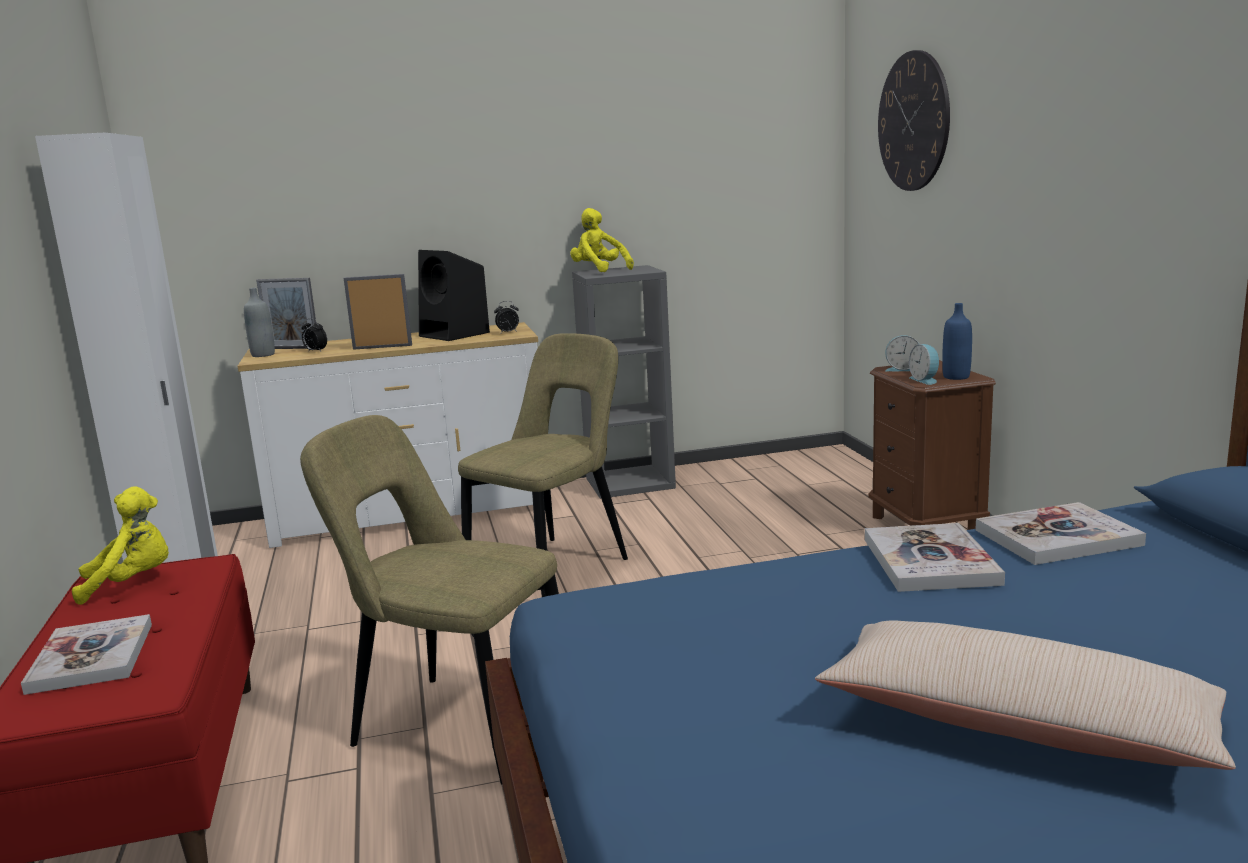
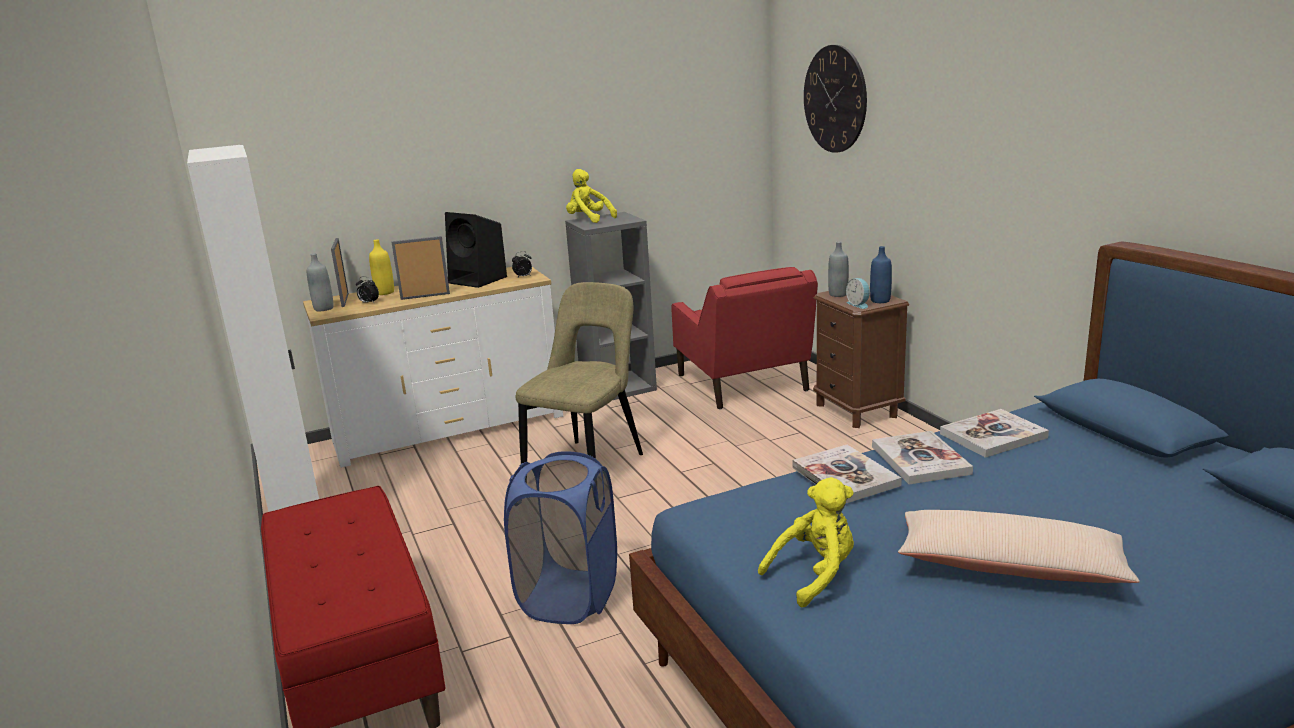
camera: 10 degrees left, 5 degrees up
(91, 657) = (328, 579): book -> book (845, 476)
(132, 583) = (313, 517): yellow plush toy -> yellow plush toy (815, 575)
(293, 348) = (345, 300): picture frame -> picture frame turned 75 degrees clockwise
(342, 343) = (385, 292): none -> yellow bottle
(456, 725) = (569, 597): beige chair -> blue laundry basket
(785, 488) = (742, 384): none -> red armchair
(902, 369) = (838, 294): alarm clock -> grey bottle

